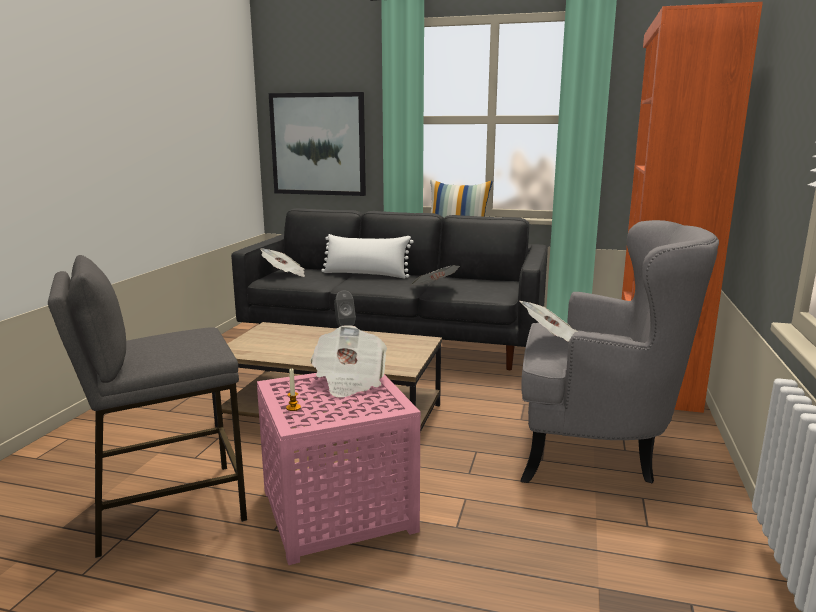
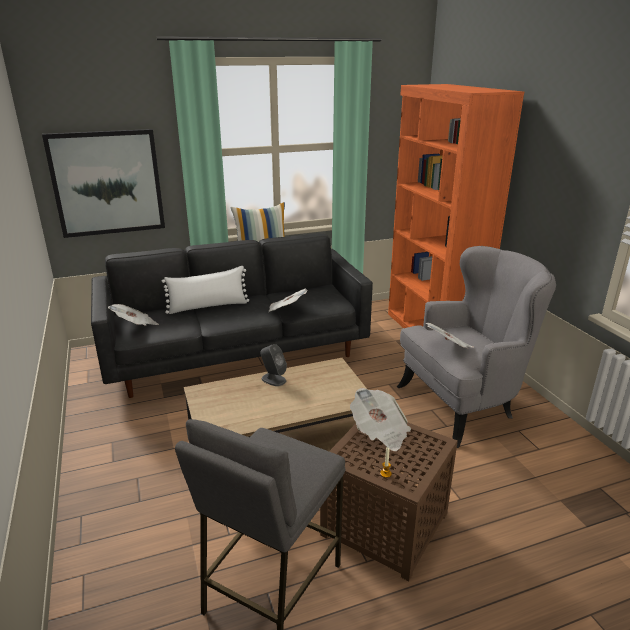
camera: 35 degrees left, 10 degrees up
(336, 512) = (386, 526): pink side table -> brown side table

